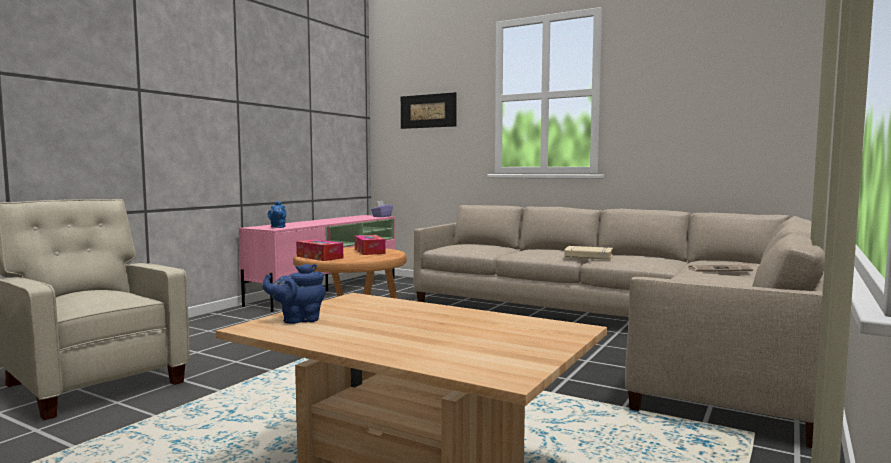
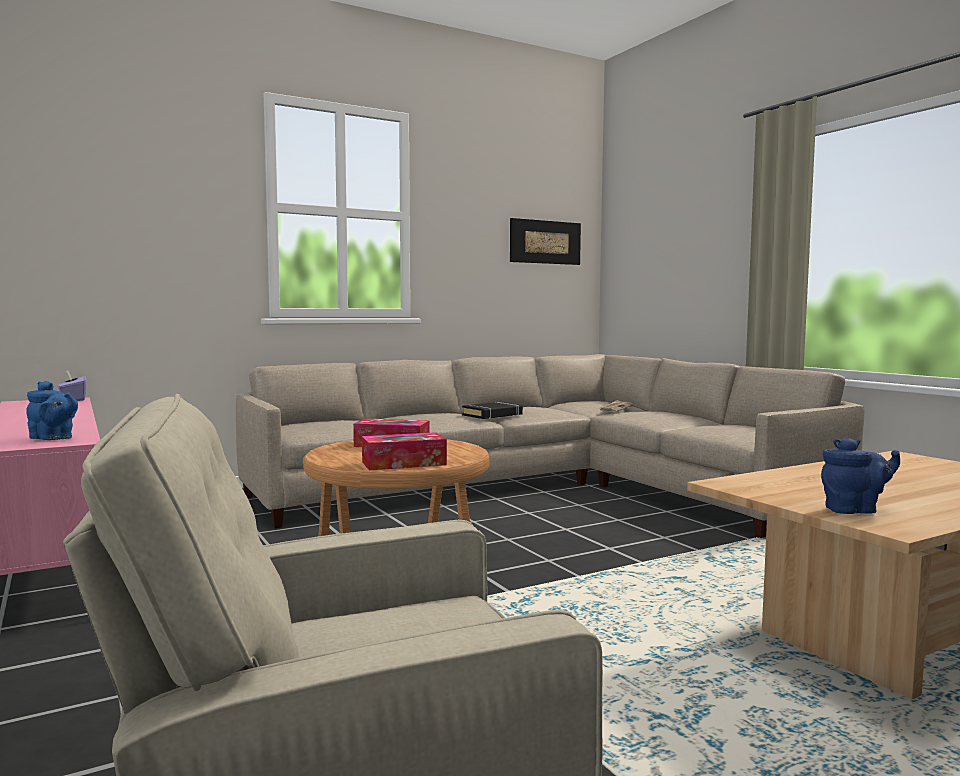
camera: 60 degrees left, 0 degrees up
(298, 320) = (854, 510): blue teapot -> blue teapot turned 105 degrees counterclockwise
(428, 111) = (137, 210): picture -> picture (545, 242)
(588, 257) = (493, 415): beige book -> black book

